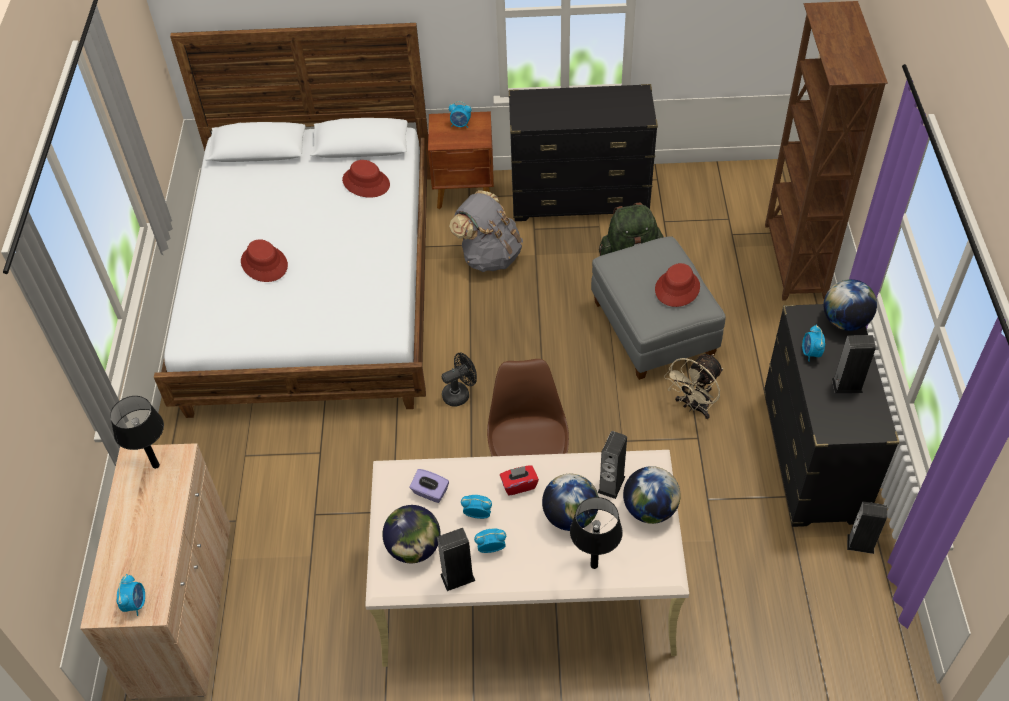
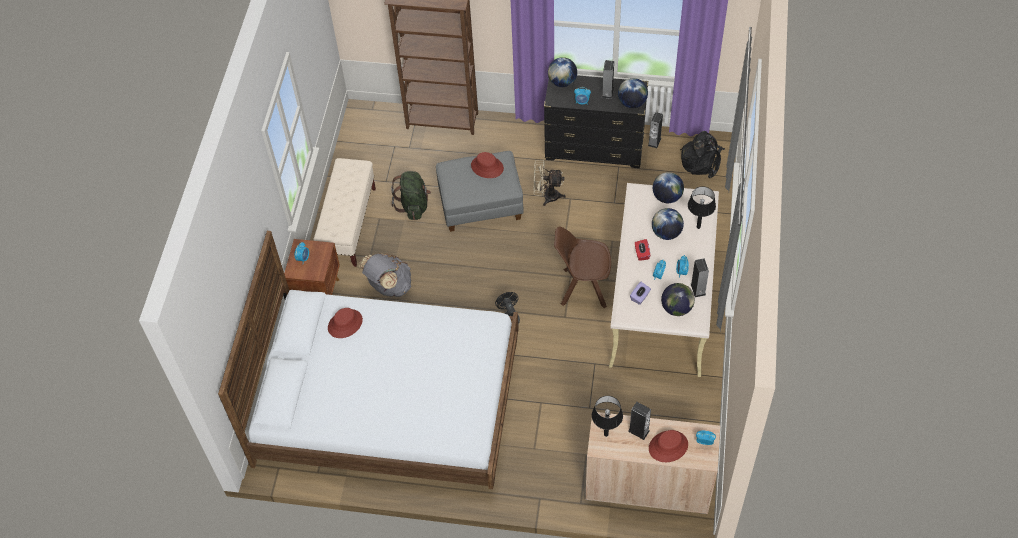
camera: 80 degrees left, 5 degrees up
(264, 263) = (413, 391): red hat -> red hat (668, 446)
(579, 199) = (349, 225): black dresser -> beige bench
(611, 484) = (648, 211): speaker -> speaker (638, 430)
(693, 406) = (546, 196): beige fan -> beige fan turned 135 degrees clockwise
(836, 423) = (632, 103): none -> globe
(844, 625) = (701, 160): none -> black backpack

